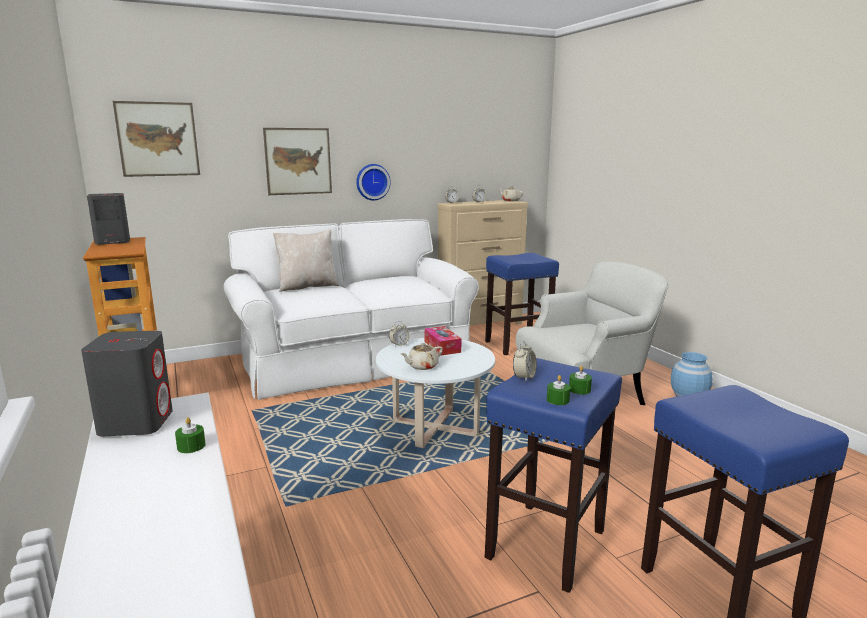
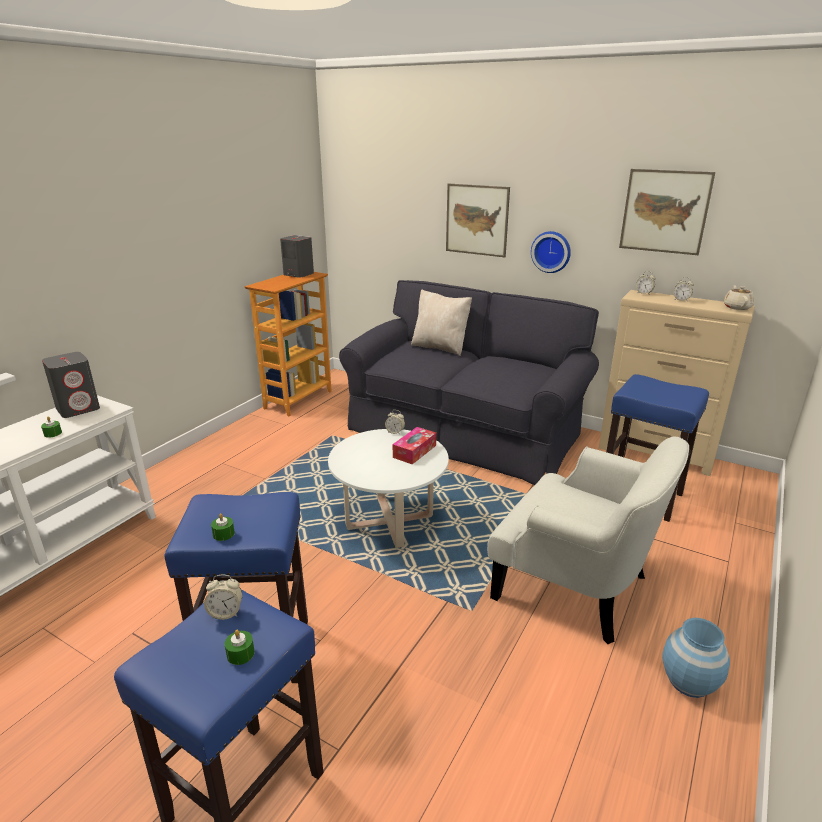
camera: 55 degrees right, 10 degrees up
(158, 139) = (369, 190): picture -> picture (664, 211)
(353, 359) = (466, 430): white sofa -> black sofa
(422, 366) = (357, 459): beige teapot -> none
(524, 377) = (234, 500): alarm clock -> alarm clock (226, 613)
(558, 400) = (190, 529): green candle -> green candle (240, 654)

